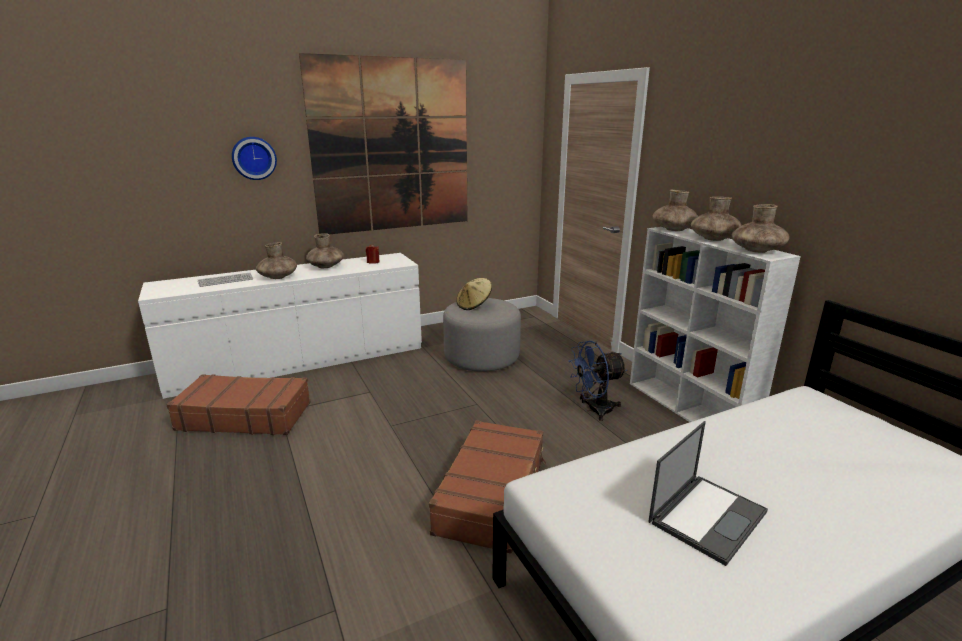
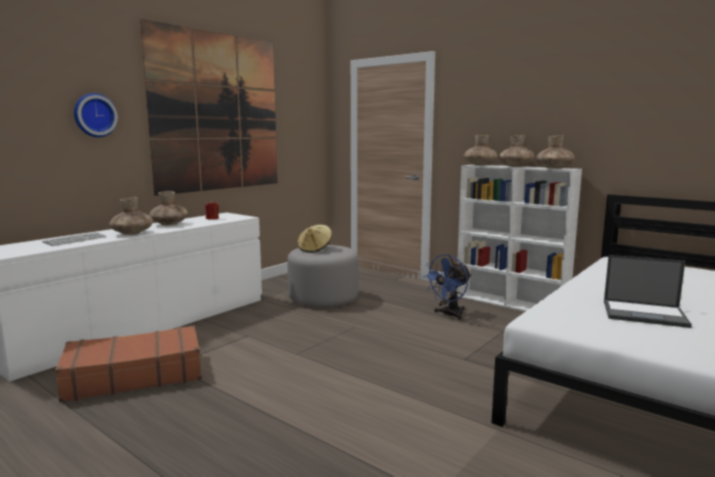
camera: 25 degrees left, 10 degrees down
(492, 494) = (433, 376): brown suitcase -> none
(707, 516) = (645, 314): laptop -> laptop turned 90 degrees clockwise

